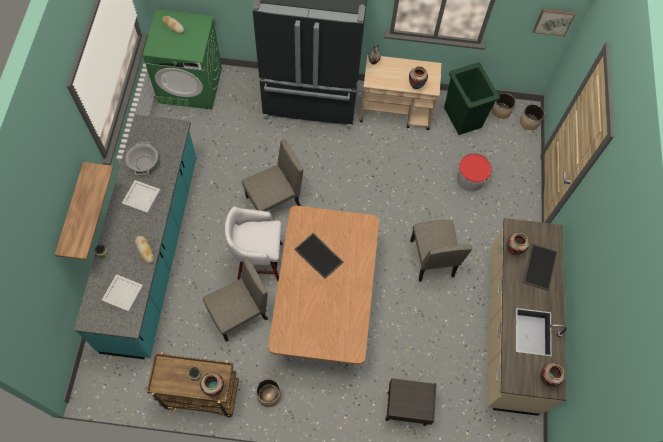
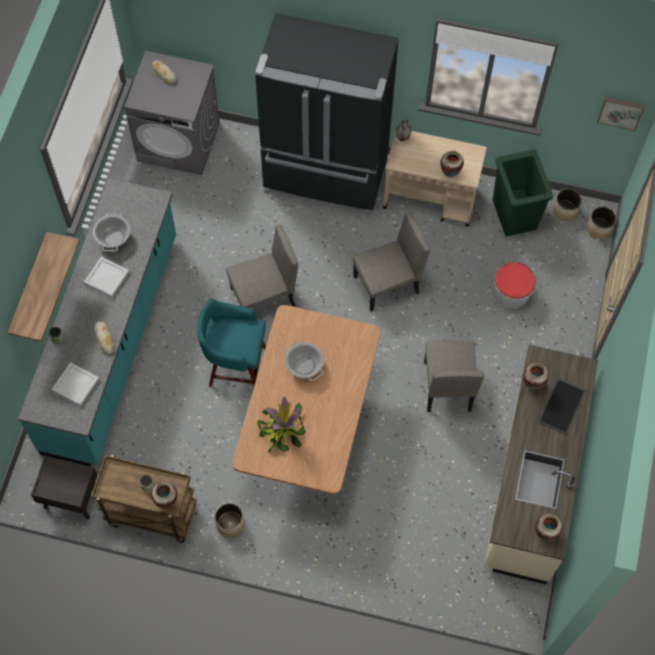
camera: 10 degrees right, 0 degrees up
(191, 85) = (179, 142): green washing machine -> grey washing machine
(239, 315) = (205, 428): beige chair -> beige chair (386, 285)
(258, 260) = (236, 366): white stool -> turquoise stool
(308, 313) = (282, 430): none -> potted plant
(319, 255) = (304, 366): tray -> cooking pot
(406, 408) = (389, 557): brown nightstand -> brown nightstand (71, 498)

